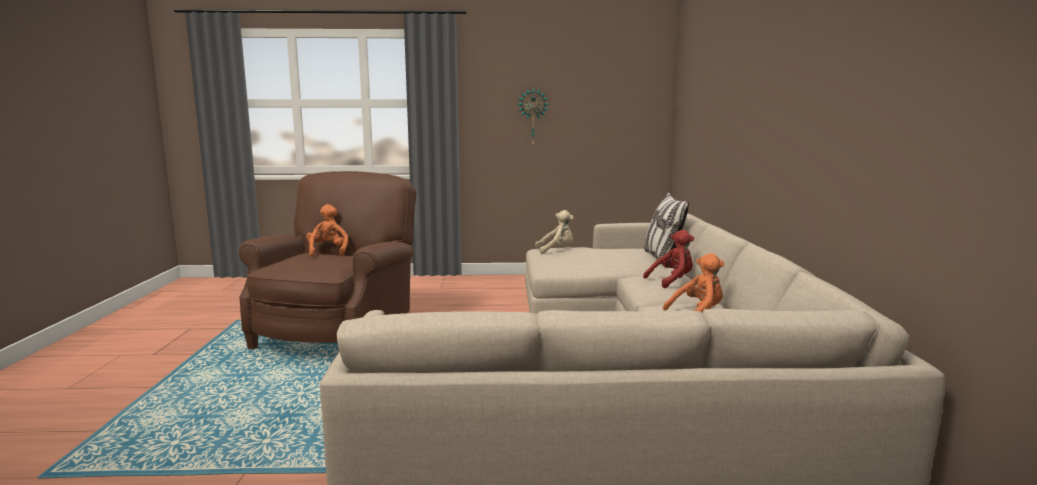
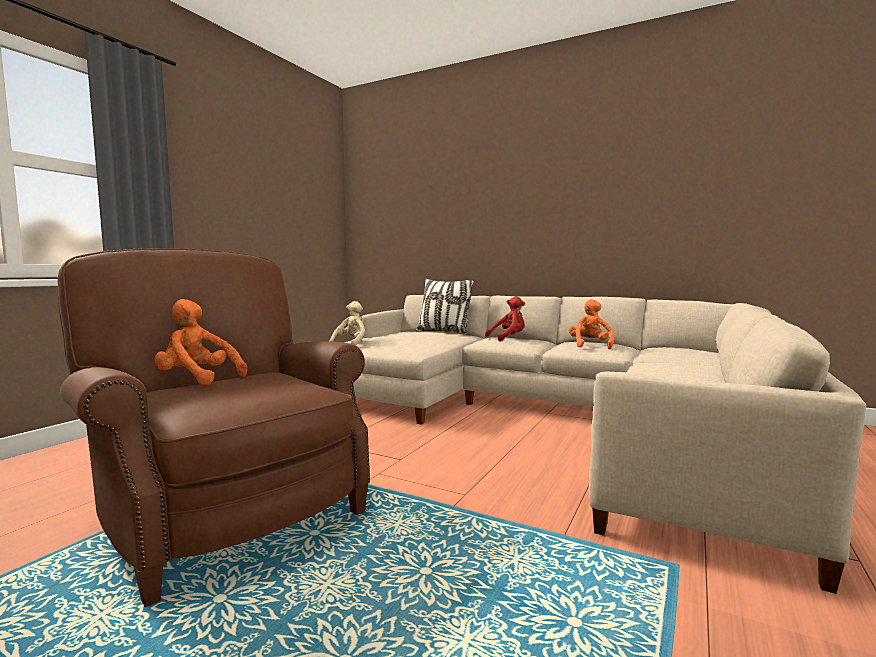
camera: 60 degrees left, 5 degrees down
(533, 117) = (242, 211): wall clock -> none
(672, 281) = (508, 338): red plush toy -> red plush toy turned 60 degrees clockwise

